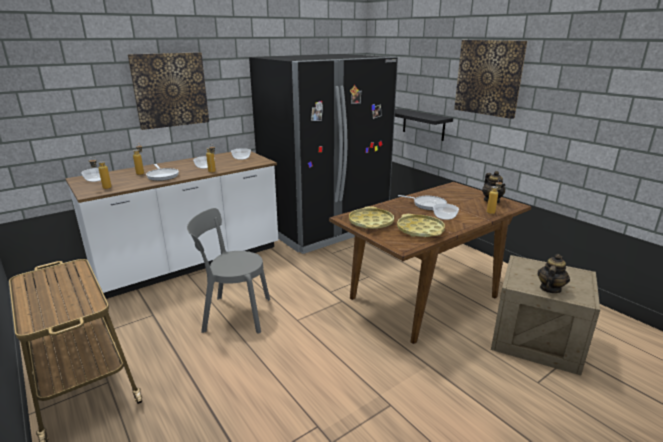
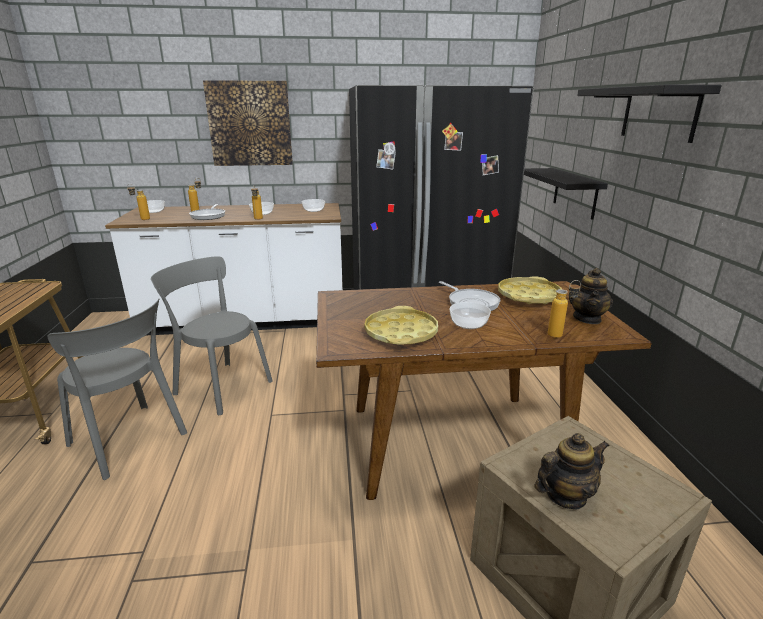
camera: 30 degrees right, 0 degrees up
(212, 373) = (130, 441): none -> grey chair
(371, 222) = (354, 308): yellow tray -> yellow tray (528, 296)
(488, 78) = (659, 113): picture -> black shelf

